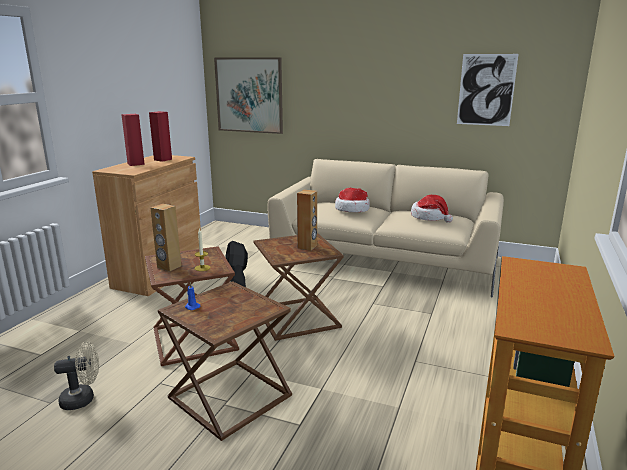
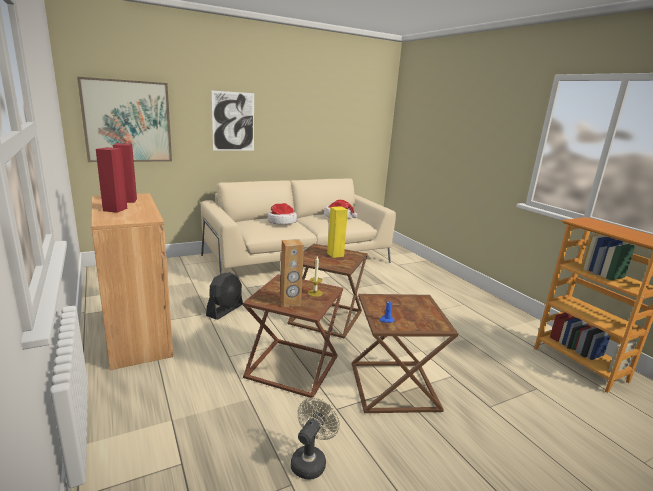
camera: 50 degrees left, 0 degrees up
(236, 280) = (225, 310): black fan -> black fan turned 90 degrees counterclockwise
(307, 247) = (335, 254): brown speaker -> yellow speaker
(486, 90) = (341, 119): picture -> picture (233, 121)

